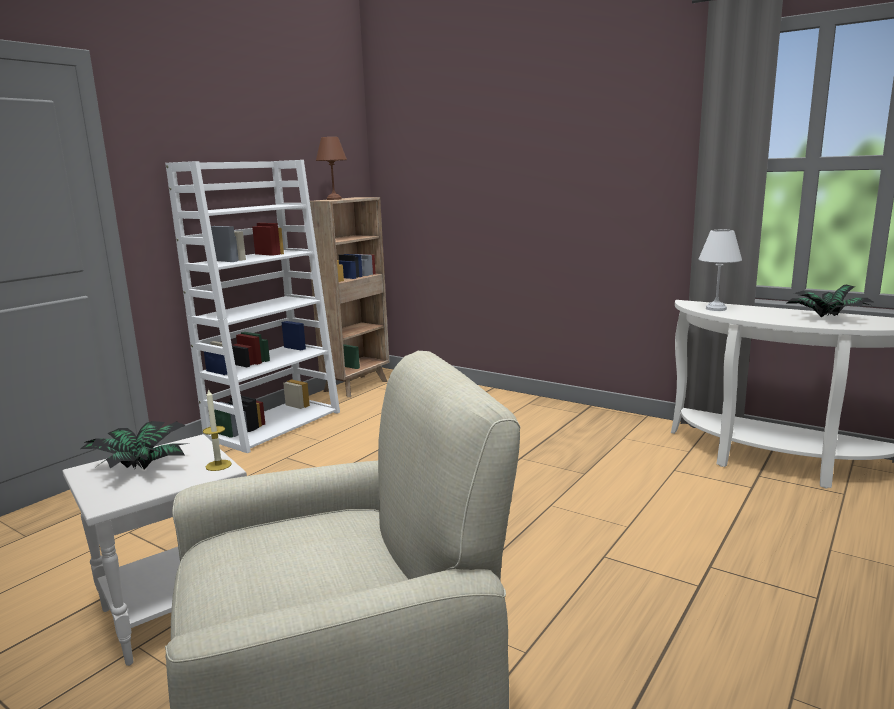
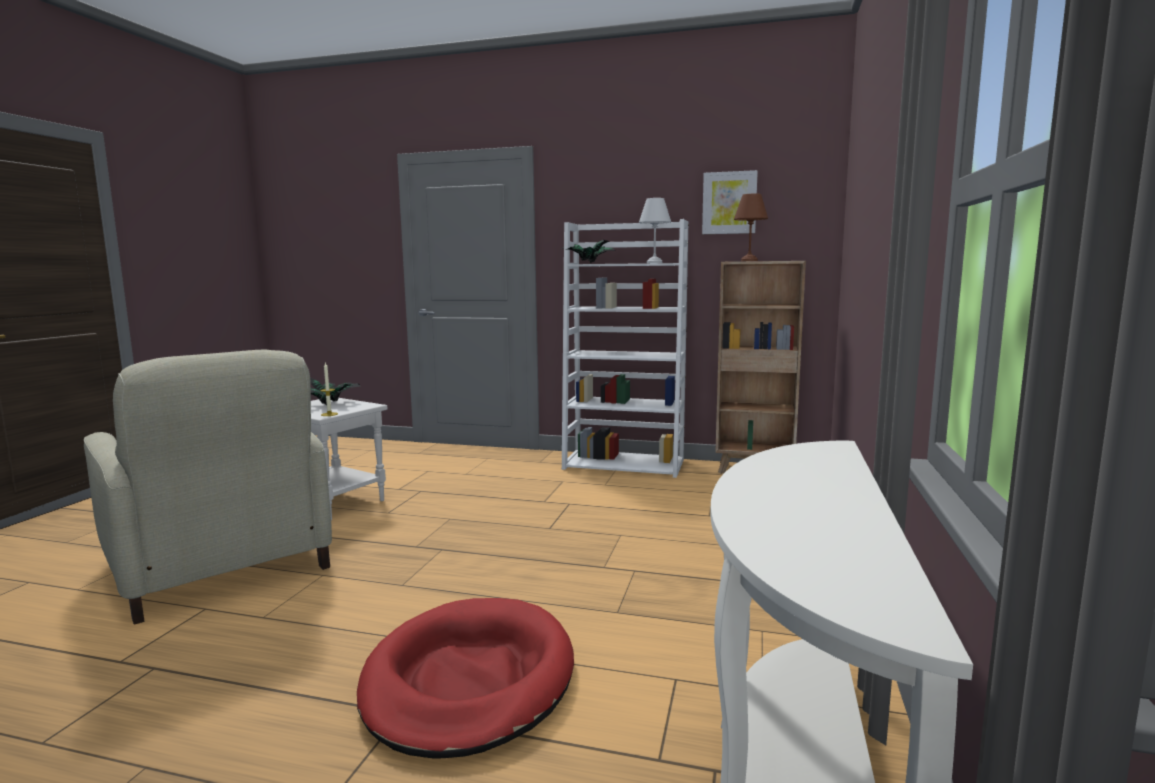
camera: 70 degrees right, 5 degrees down
(299, 143) = (729, 203): none -> picture
(669, 536) = (469, 680): none -> red dog bed
(716, 309) = (799, 459): white table lamp -> white table lamp (653, 263)
(827, 318) = (814, 526): potted plant -> potted plant (587, 263)

